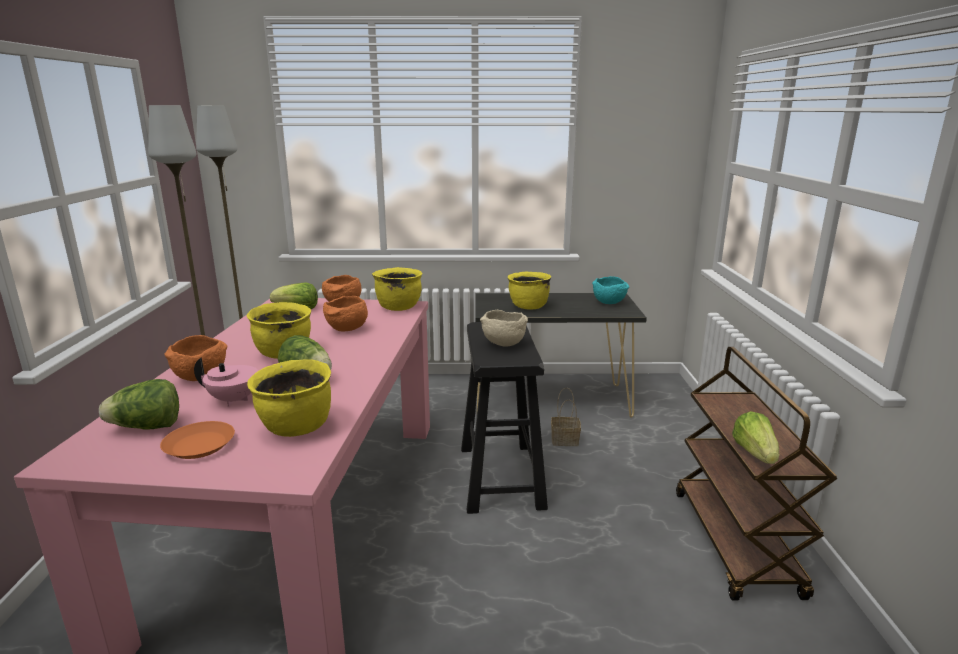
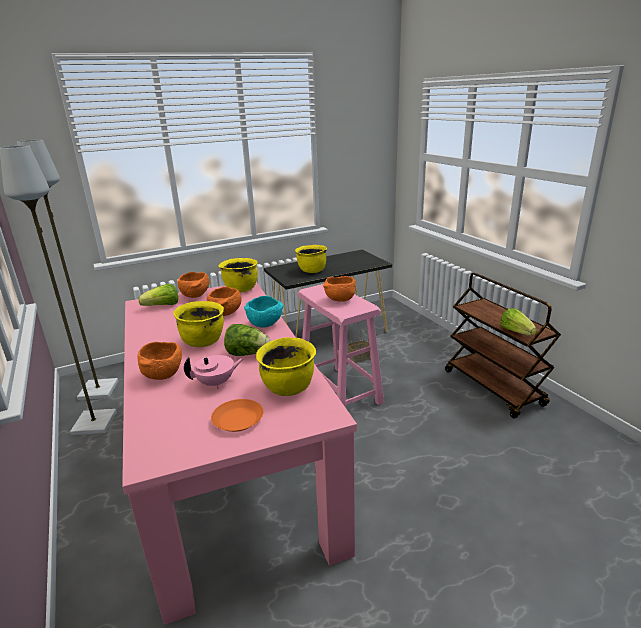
camera: 25 degrees left, 5 degrees up
(147, 427) = (178, 420): lettuce -> none
(500, 477) = (340, 392): black stool -> pink stool
(503, 344) = (339, 300): beige bowl -> orange bowl
(609, 303) = (360, 258): turquoise bowl -> turquoise bowl (265, 324)

